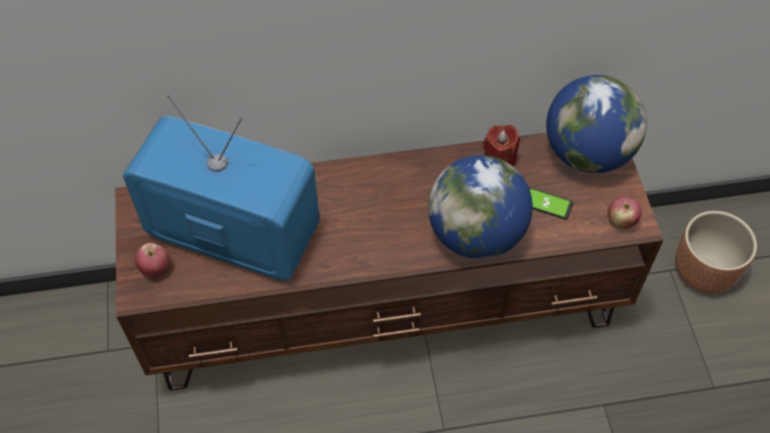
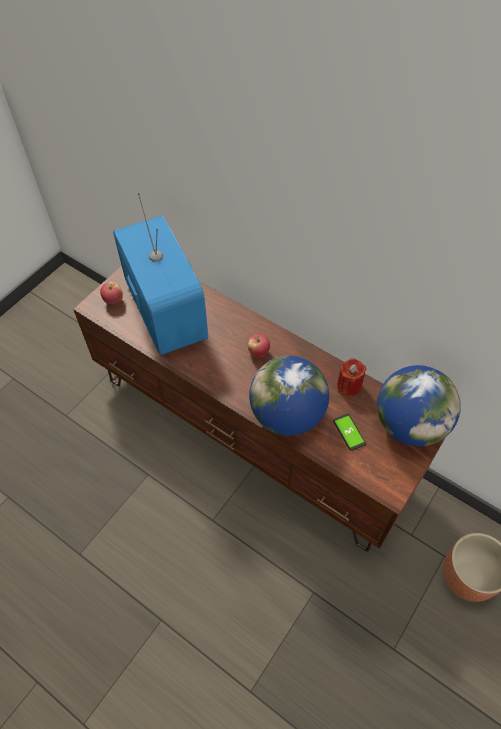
camera: 45 degrees right, 0 degrees up
(620, 222) = (383, 480): apple -> apple (258, 352)

